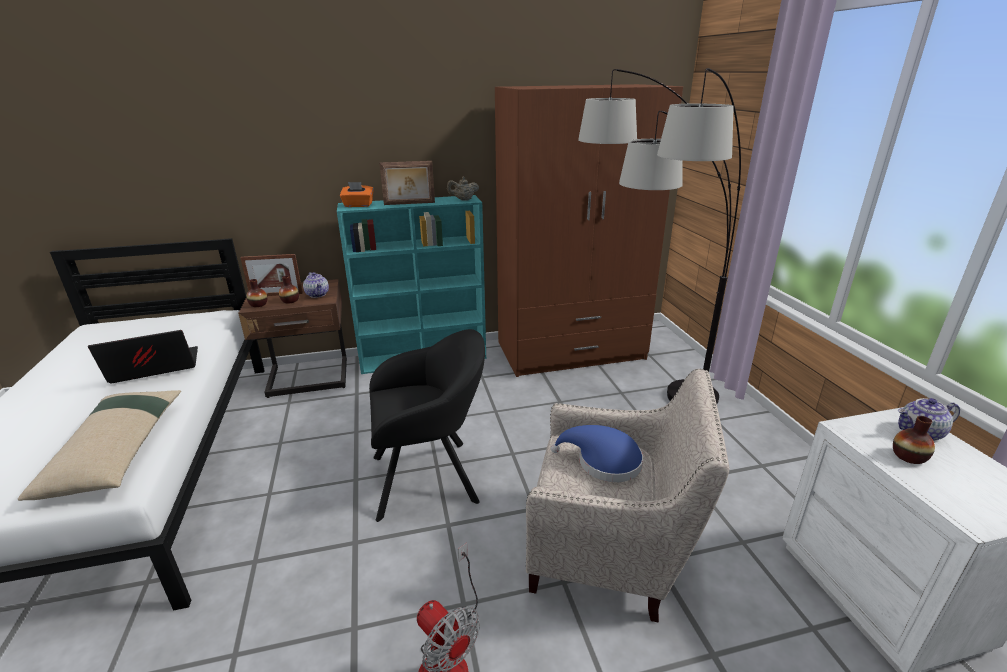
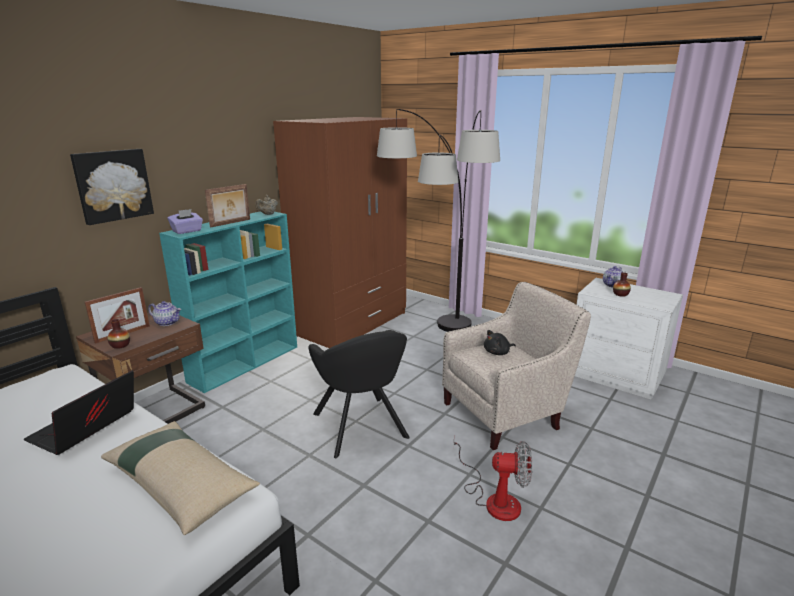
camera: 40 degrees left, 5 degrees down
(290, 301) = (149, 334): vase -> none
(294, 149) = (113, 185): none -> picture
(358, 205) = (187, 231): orange tissue box -> purple tissue box
(430, 477) = (361, 428): black armchair -> black armchair turned 120 degrees clockwise
(603, 462) = (498, 353): blue hat -> black plush toy

